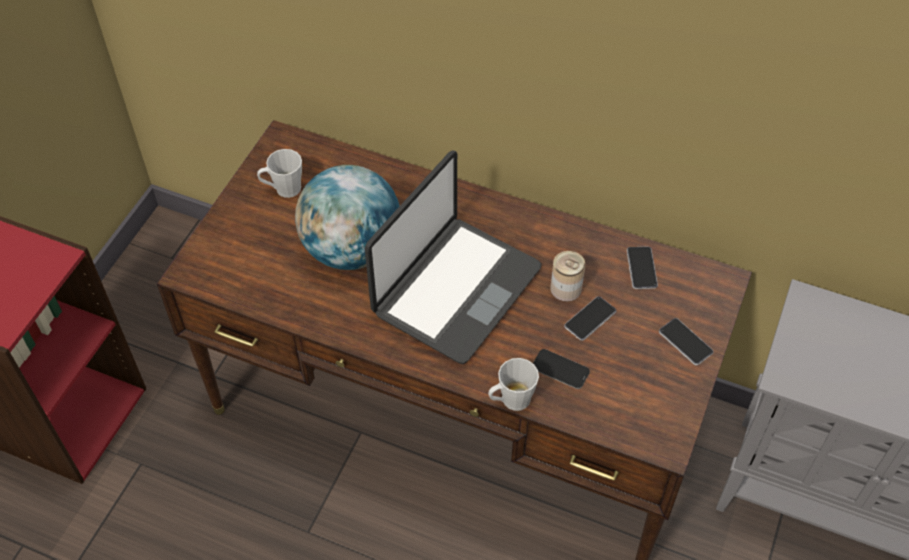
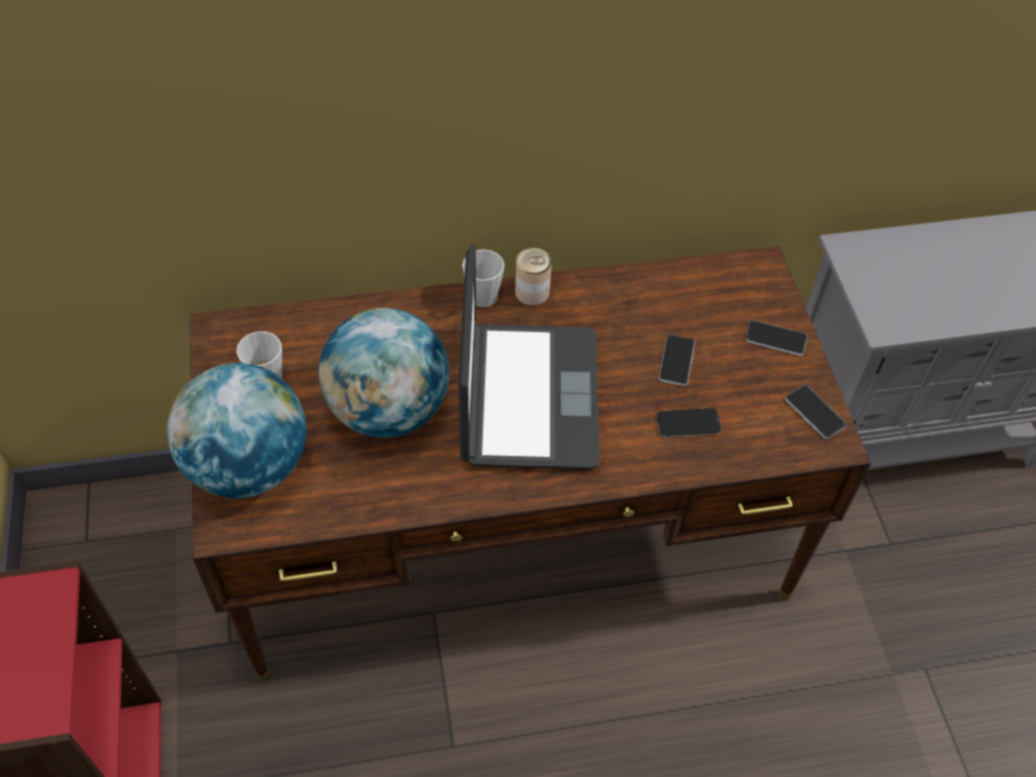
camera: 35 degrees left, 0 degrees up
(233, 241) = (248, 466): none -> globe
(511, 400) = (667, 479): grey mug -> grey mug (480, 300)
(566, 288) = (631, 342): can -> can (532, 292)
(641, 268) = (684, 289): phone -> phone (815, 412)

